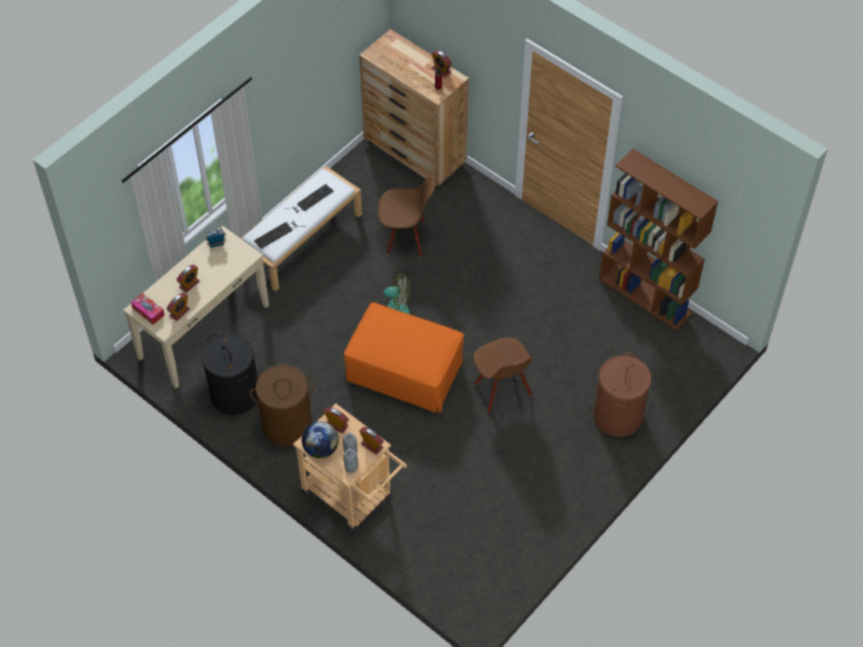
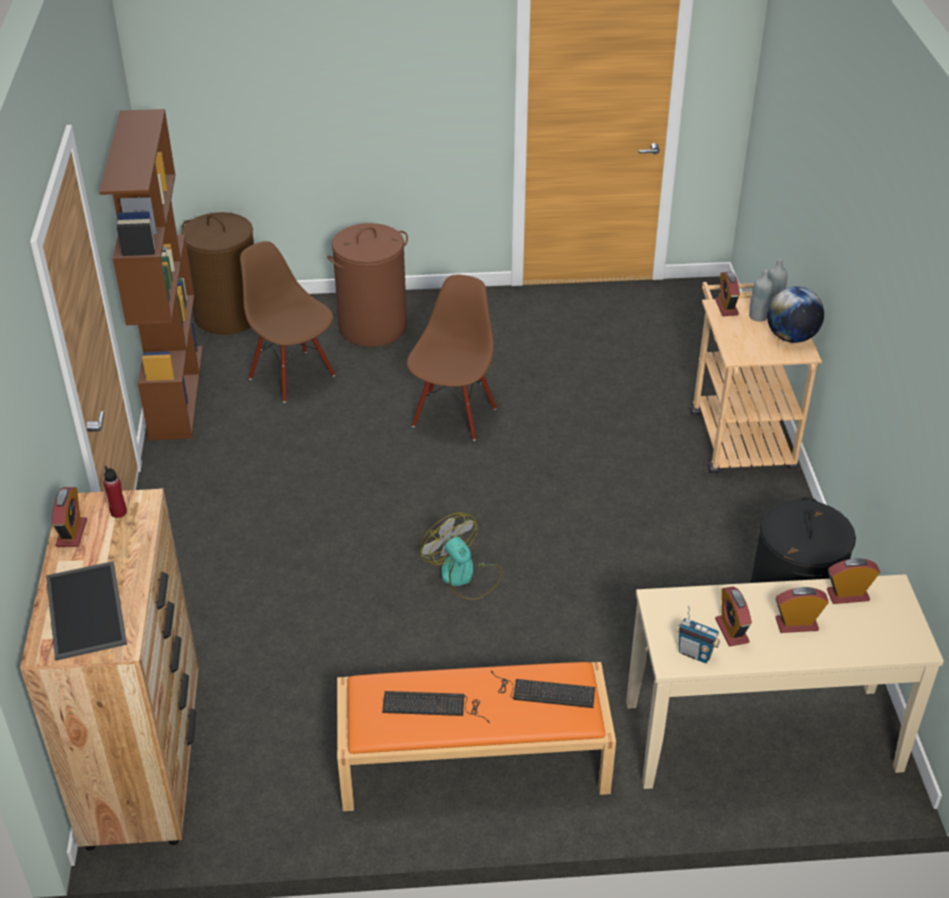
camera: 135 degrees left, 15 degrees down
(148, 311) = (900, 629): tissue box -> none
(287, 425) = (748, 544): brown laundry basket -> brown laundry basket (228, 315)
(302, 239) = (472, 762): white bench -> orange bench
(337, 425) = (747, 345): alarm clock -> alarm clock (731, 631)
(396, 54) = (88, 611): none -> tray
(405, 371) = (537, 502): orange ottoman -> none
(406, 238) = (329, 648): brown chair -> brown chair (293, 376)

